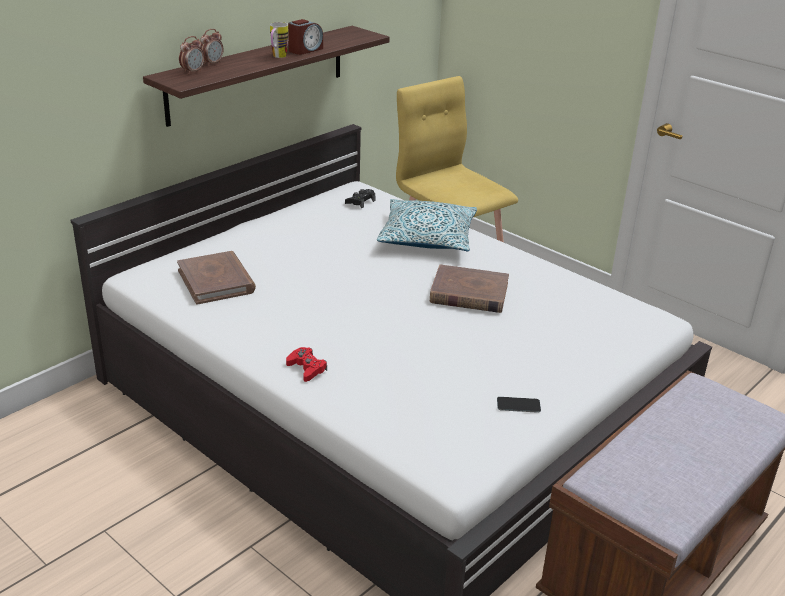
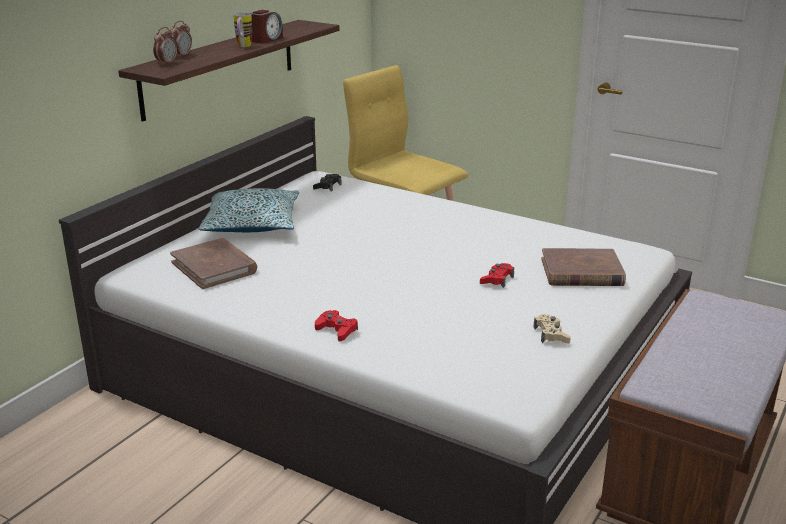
camera: 10 degrees left, 5 degrees down
(427, 237) = (404, 209): pillow -> pillow (251, 224)
(469, 293) = (463, 249): brown book -> brown book (581, 272)
(489, 333) = (497, 280): none -> red game controller
(518, 405) = (551, 334): phone -> beige game controller

